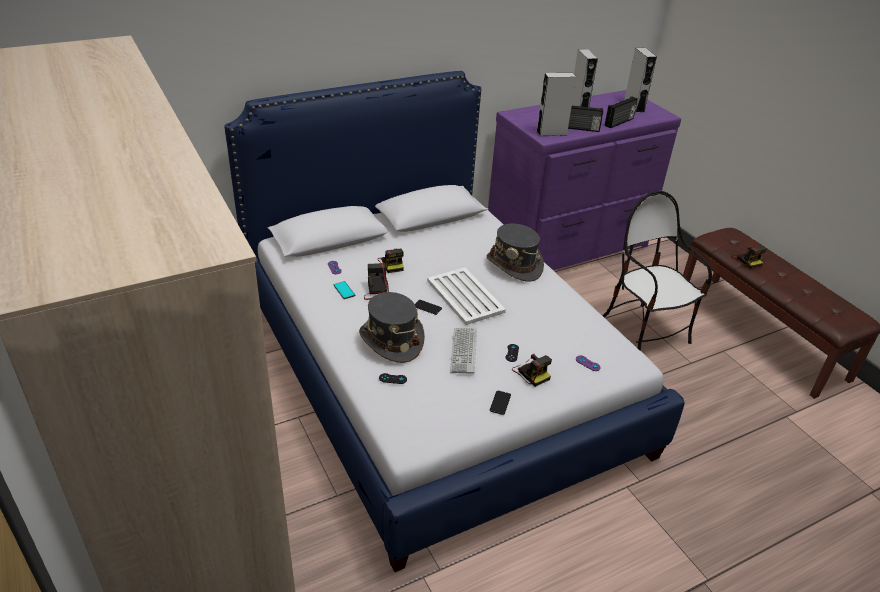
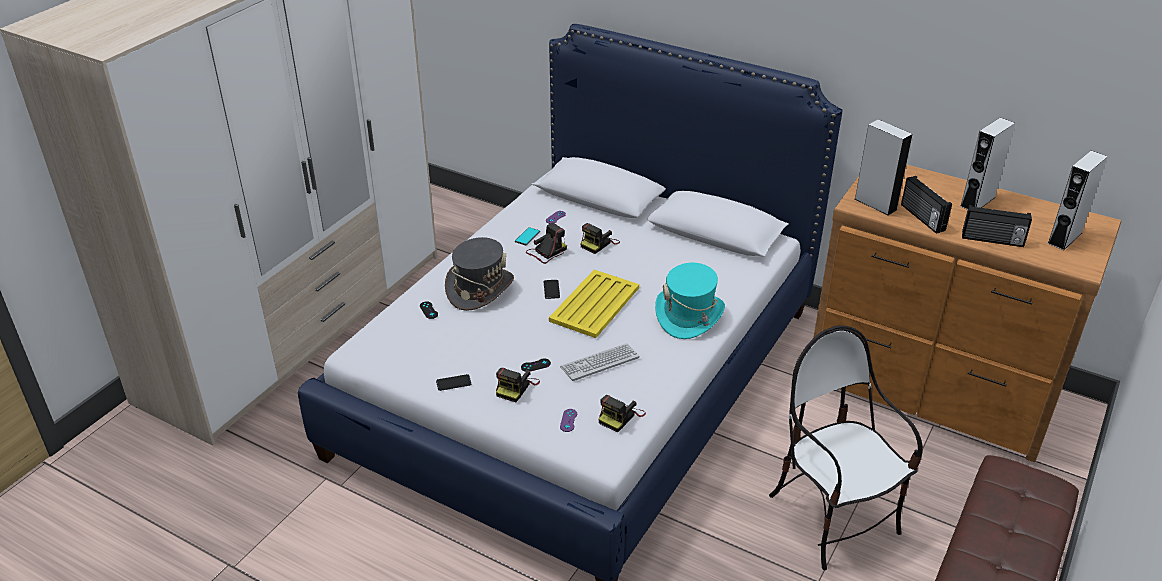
camera: 60 degrees right, 0 degrees up
(463, 351) = (506, 334): keyboard -> keyboard (599, 363)
(465, 296) = (595, 304): white tray -> yellow tray
(514, 265) = (689, 315): grey hat -> turquoise hat
(568, 246) = (930, 390): purple dresser -> brown dresser
(644, 331) = (832, 517): chair -> chair turned 60 degrees counterclockwise
(746, 260) = (989, 516): camera -> camera (620, 416)

